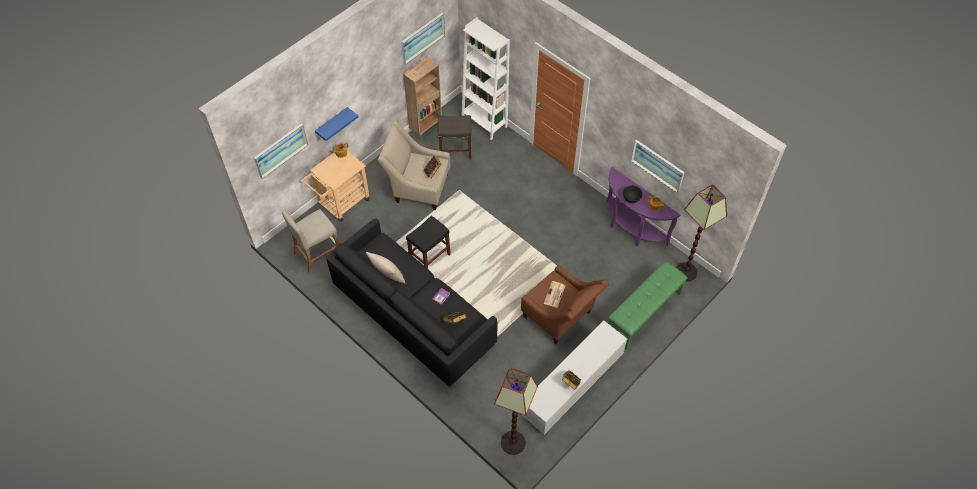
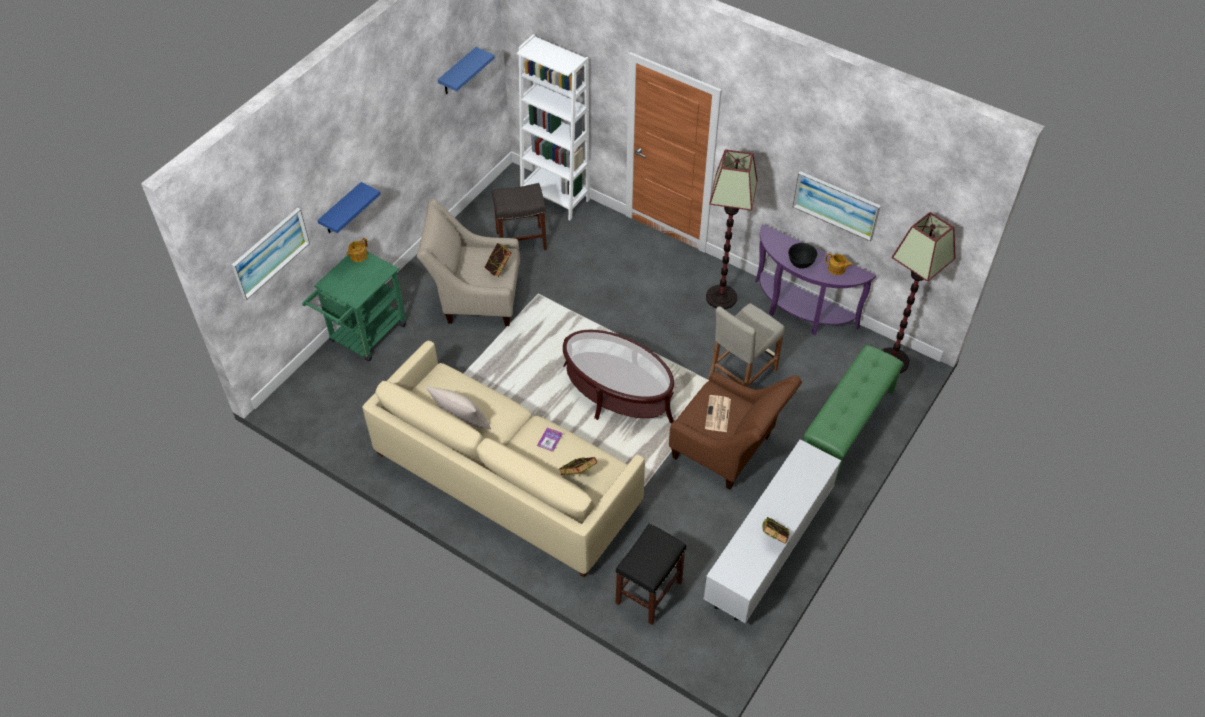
camera: 10 degrees left, 5 degrees down
(317, 253) = (341, 412): beige stool -> beige stool (742, 374)
(340, 204) = (364, 337): beige cart -> green cart
(413, 315) = (506, 479): black sofa -> beige sofa
(422, 38) = (458, 72): picture -> blue shelf
(426, 129) = (472, 217): brown bookcase -> none
(429, 257) = (514, 394): black stool -> black stool (648, 593)
(496, 267) = (617, 393): none -> brown coffee table
(513, 442) = (699, 644): floor lamp -> floor lamp (721, 297)

